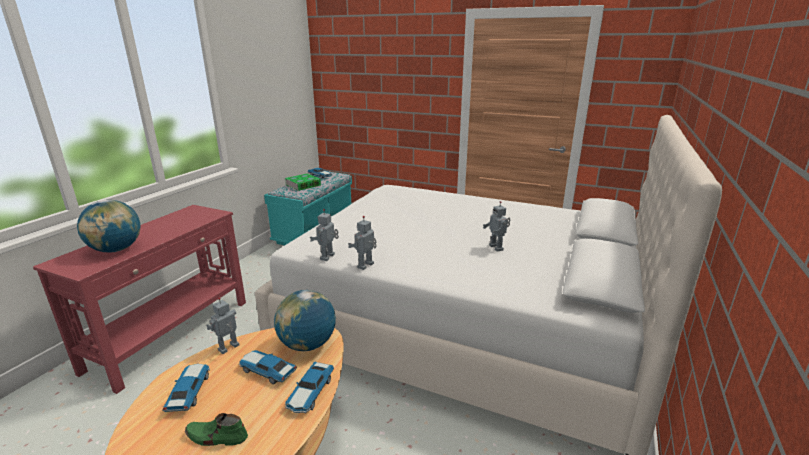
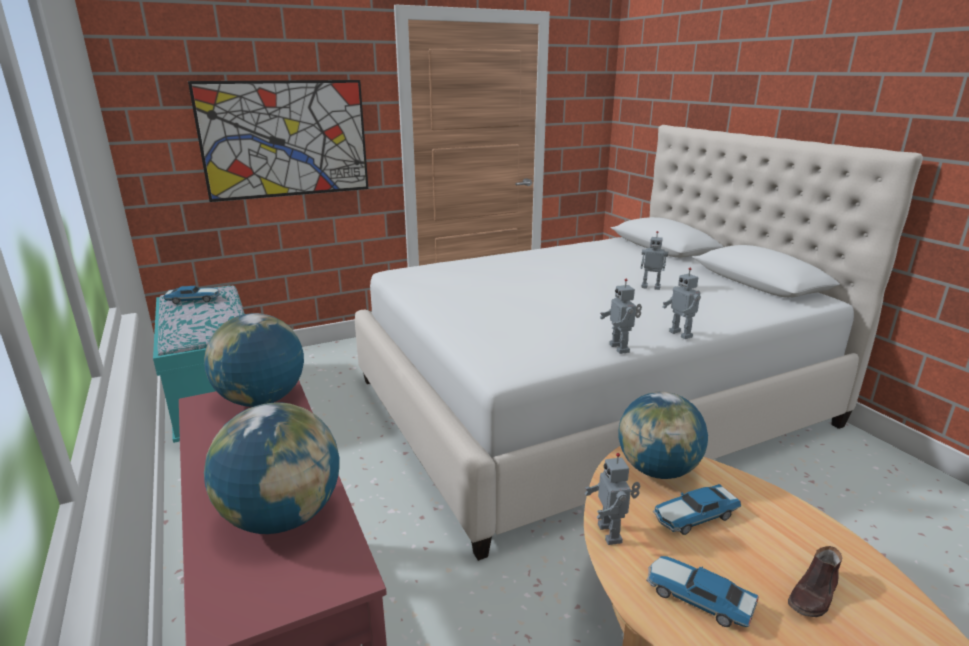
camera: 50 degrees left, 0 degrees up
(203, 215) = (262, 400): none -> globe
(216, 437) = (814, 595): green shoe -> brown shoe
(303, 185) = (202, 319): book -> none
(310, 393) = (762, 498): toy car -> none
(328, 257) = (567, 360): toy robot -> toy robot (681, 334)
(390, 95) = (285, 139): none -> picture

